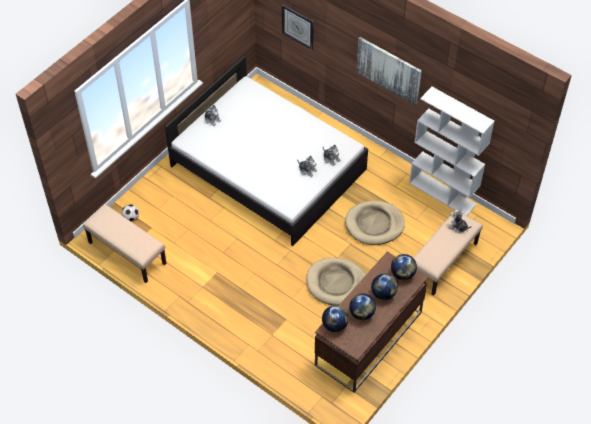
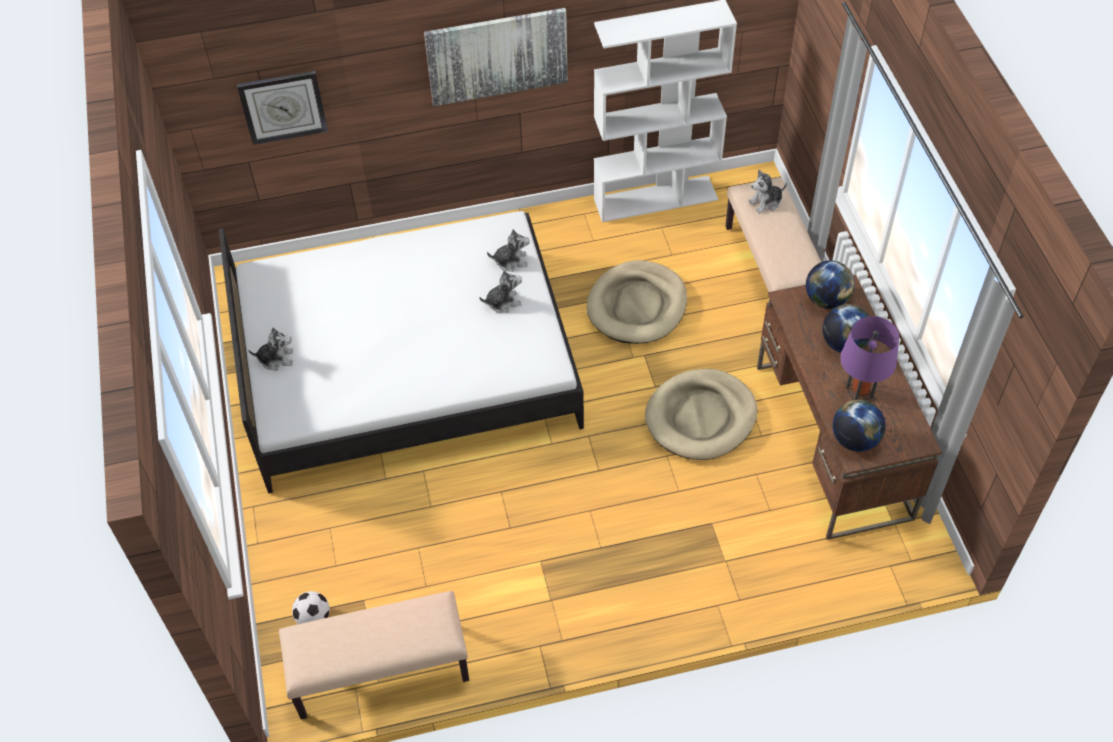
camera: 50 degrees left, 0 degrees up
(362, 313) = (859, 392): globe -> purple table lamp

